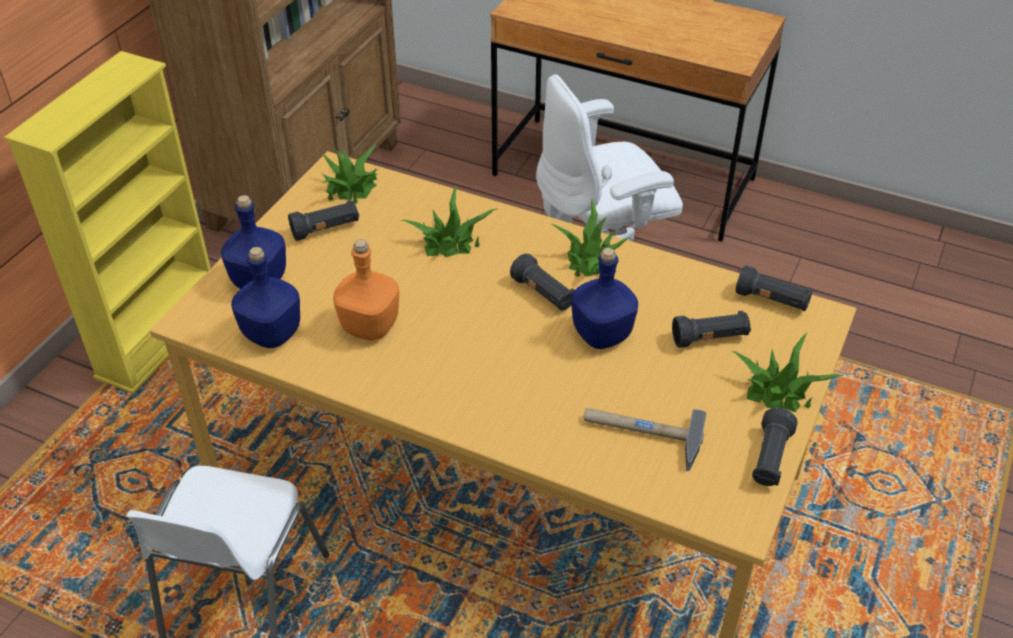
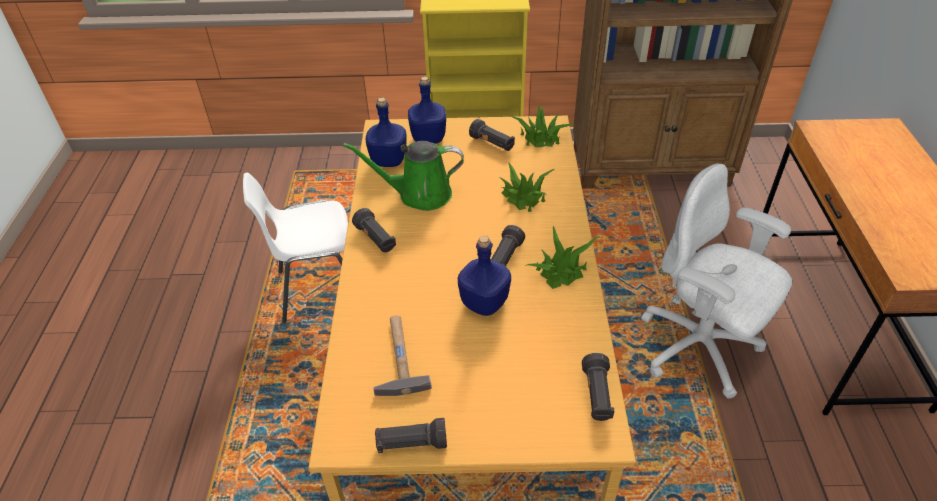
camera: 65 degrees right, 0 degrees up
(371, 327) = (419, 195): orange bottle -> green watering can
(710, 338) = (522, 367): black flashlight -> black flashlight (376, 239)
(779, 390) = (491, 429): potted plant -> none

